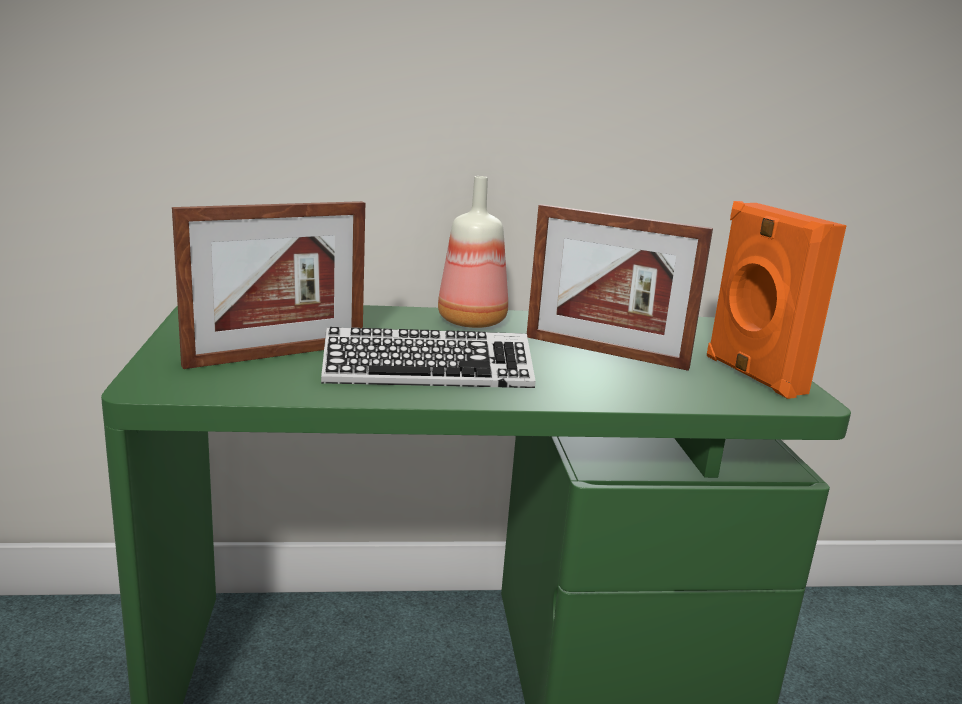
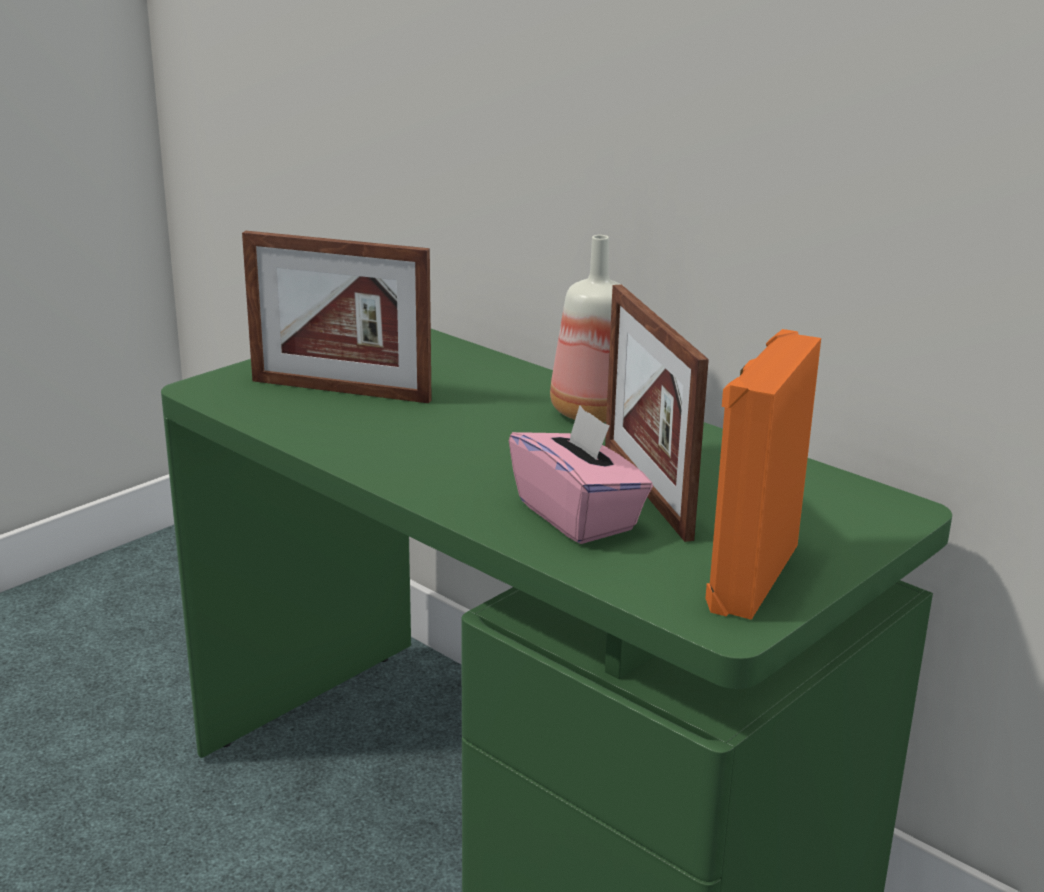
camera: 50 degrees right, 5 degrees up
(428, 372) = (418, 446): keyboard -> none
(614, 377) = (578, 516): none -> pink tissue box

